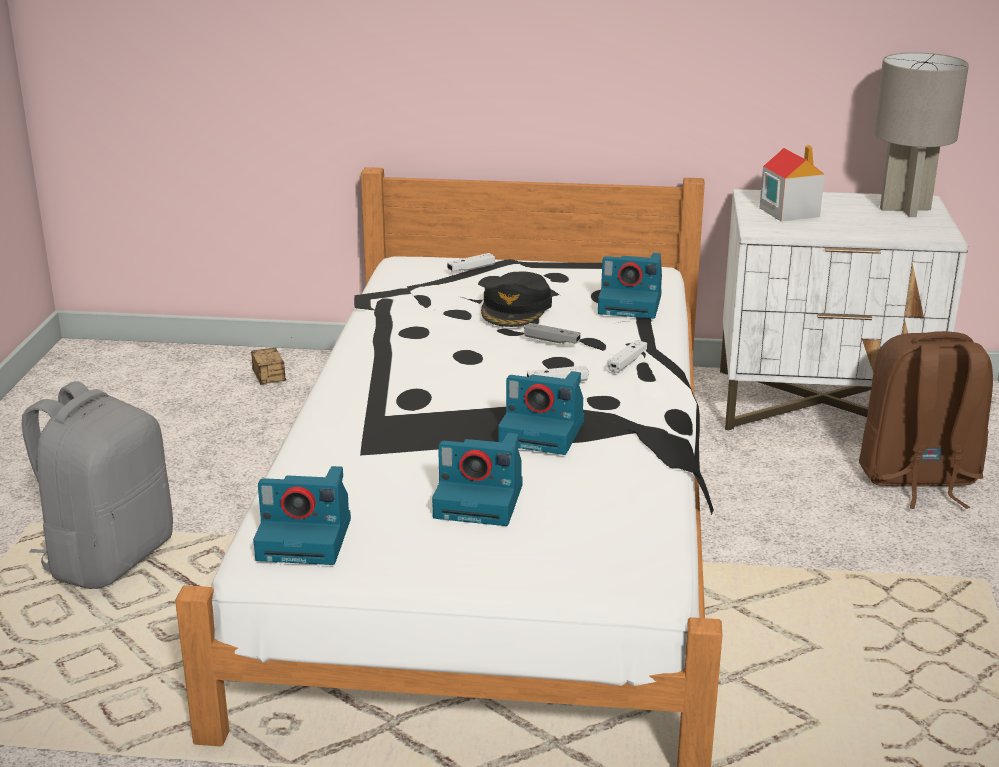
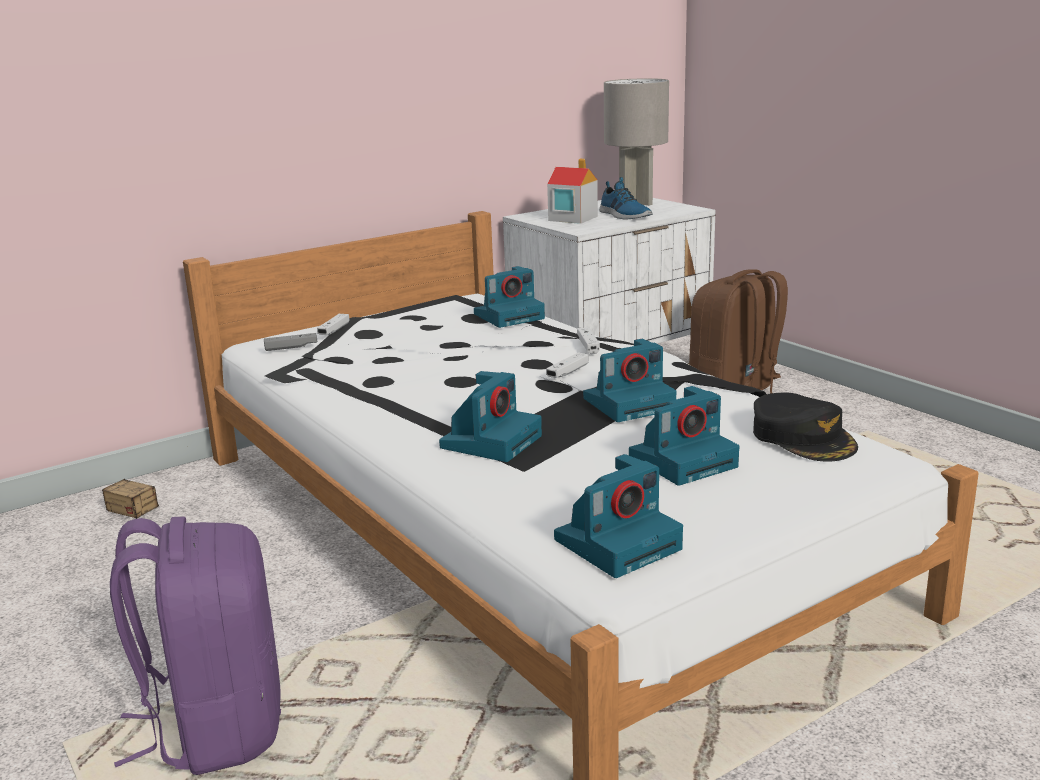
camera: 40 degrees left, 5 degrees down
(108, 558) = (215, 726): grey backpack -> purple backpack
(388, 419) = (491, 441): none -> camera
(516, 308) = (434, 341): black cap -> black cap (803, 438)
(552, 340) = (506, 350): grey game controller -> grey game controller (291, 347)
(848, 223) = (624, 215): none -> shoe

